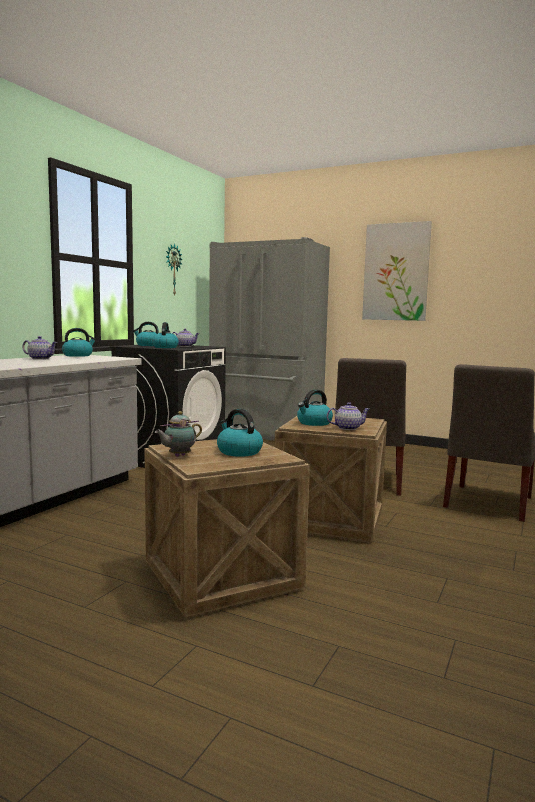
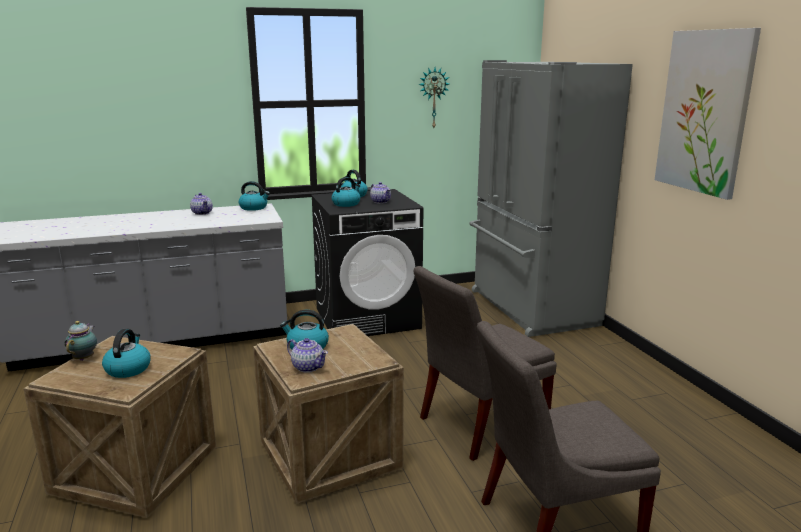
camera: 45 degrees right, 10 degrees up
(178, 456) = (85, 358): teapot -> teapot turned 90 degrees clockwise

